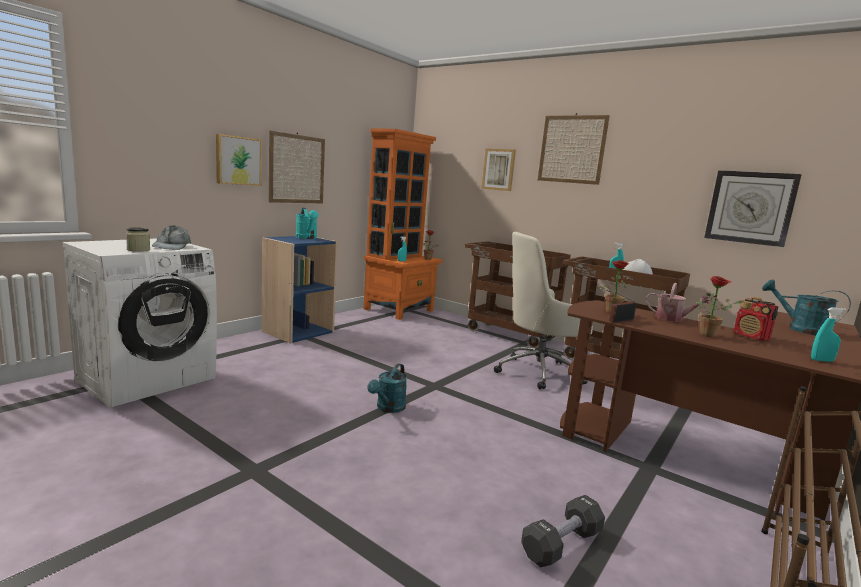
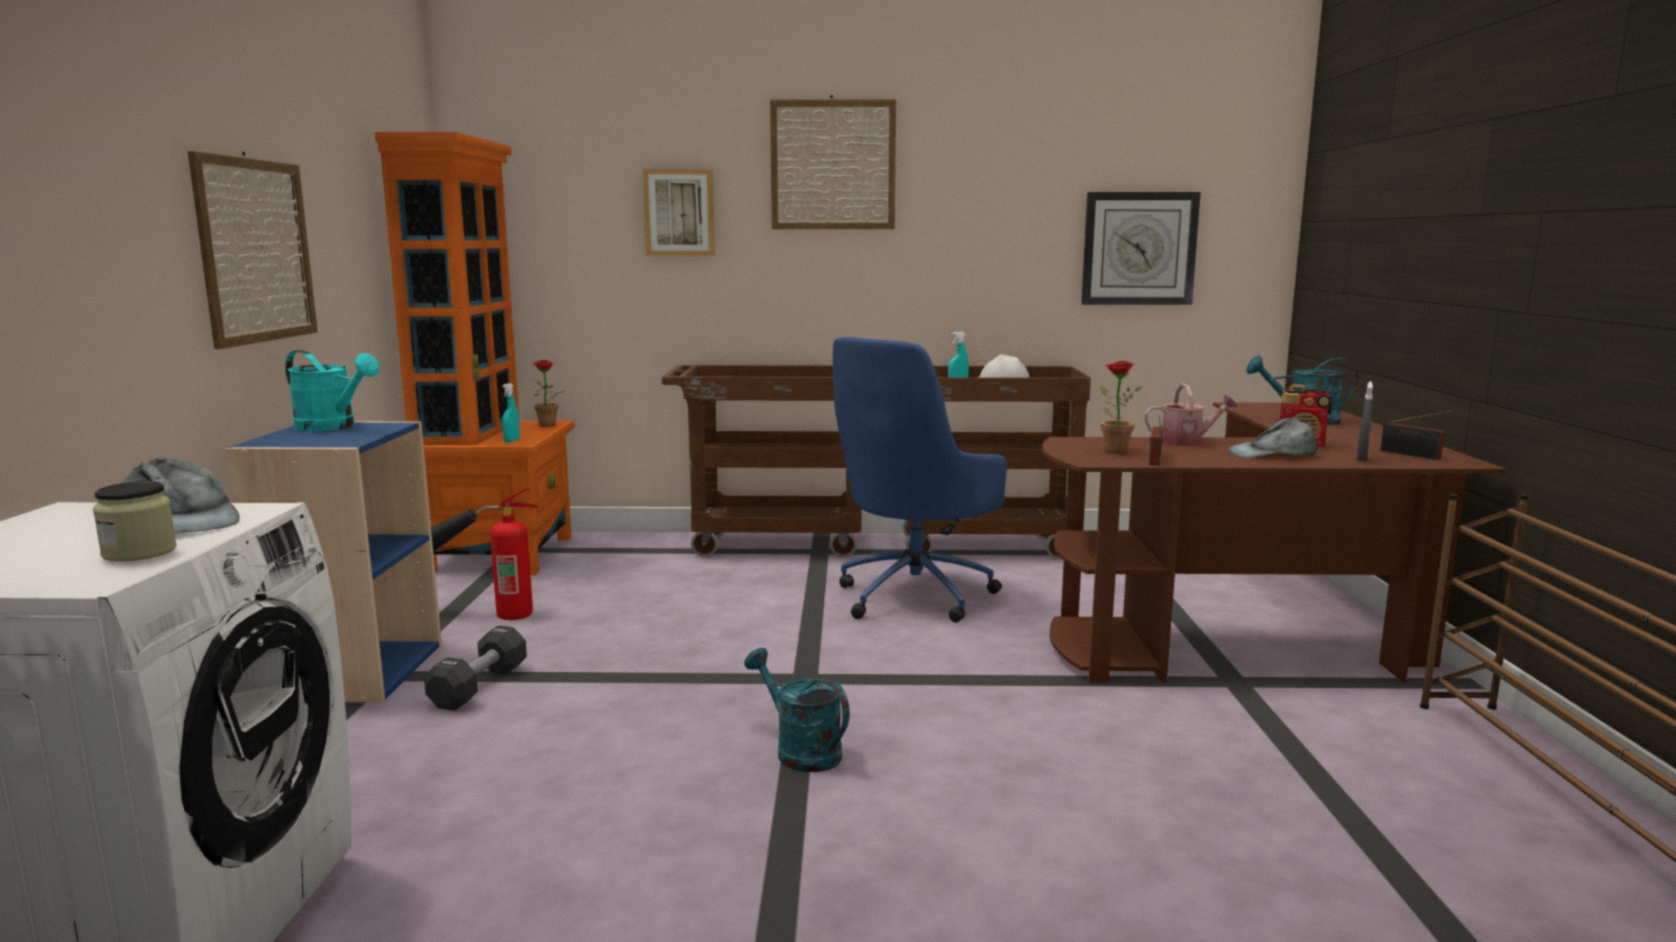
camera: 35 degrees left, 0 degrees up
(238, 160) = (134, 243): picture -> none
(361, 326) = (482, 614): none -> fire extinguisher
(388, 408) = (800, 750): turquoise watering can -> turquoise watering can turned 150 degrees clockwise
(537, 373) = (914, 597): beige office chair -> blue office chair
(561, 544) = (1311, 832): black dumbbell -> black dumbbell (479, 686)
(710, 335) = (1272, 454): potted plant -> grey cap
(769, 352) = (1361, 459): none -> grey spray bottle
(822, 360) = (1413, 455): turquoise spray bottle -> radio

